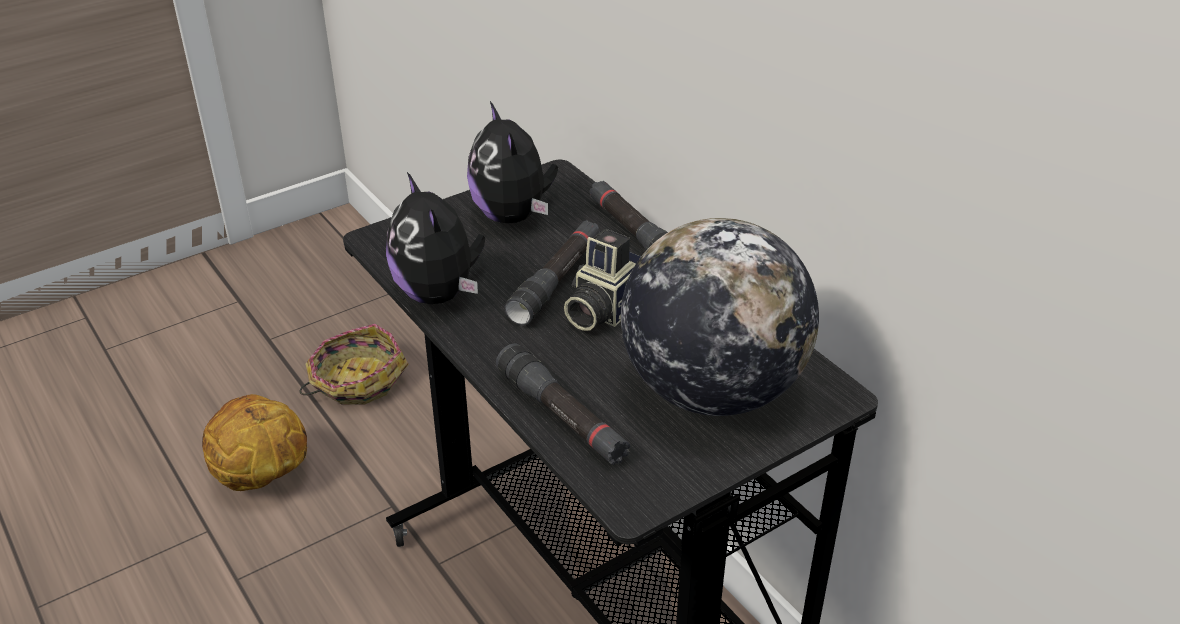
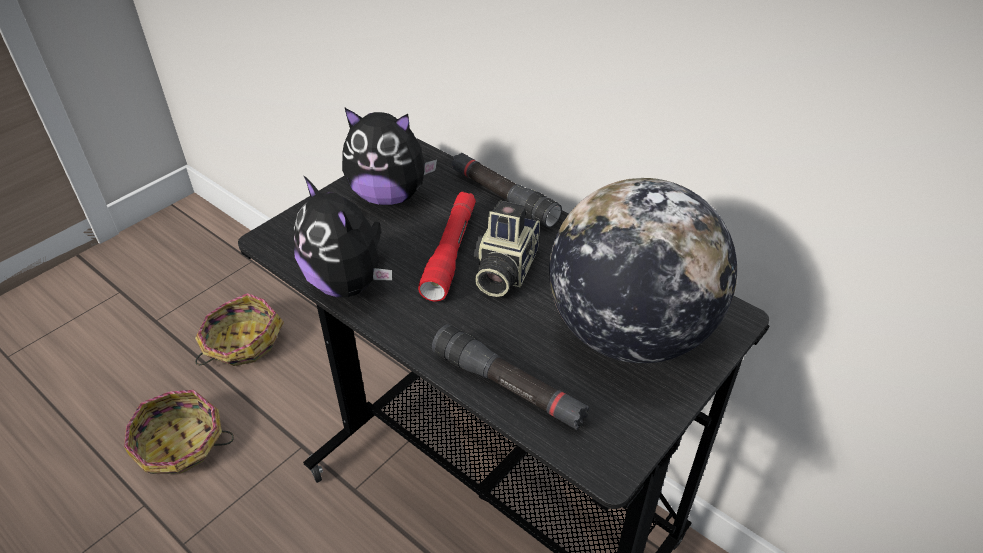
camera: 15 degrees left, 5 degrees up
(261, 477) = (181, 445): basketball -> basket
(513, 215) = (389, 196): plush toy -> plush toy turned 45 degrees counterclockwise
(556, 281) = (451, 252): black flashlight -> red flashlight

